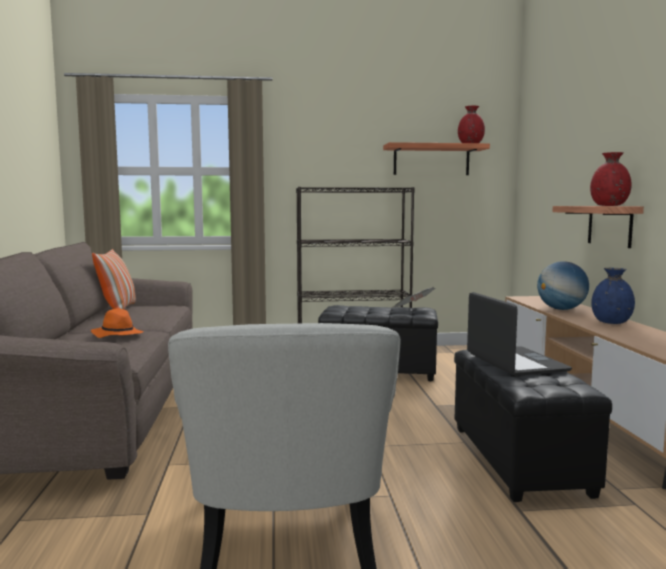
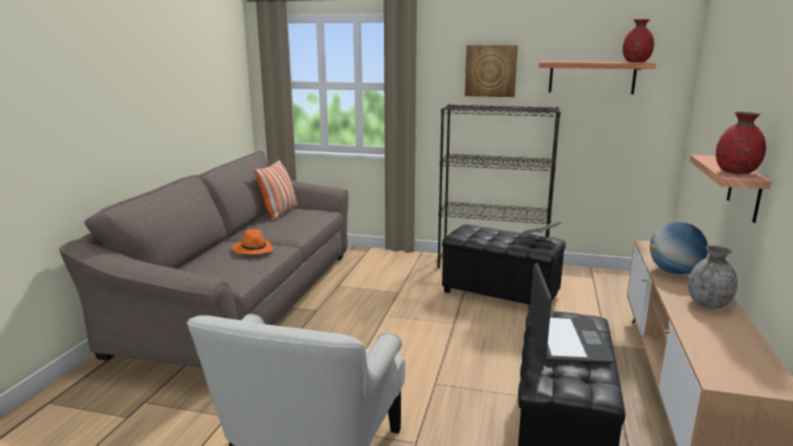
camera: 20 degrees right, 10 degrees up
(337, 154) = (490, 71): none -> picture
(611, 322) = (708, 304): blue vase -> grey vase

